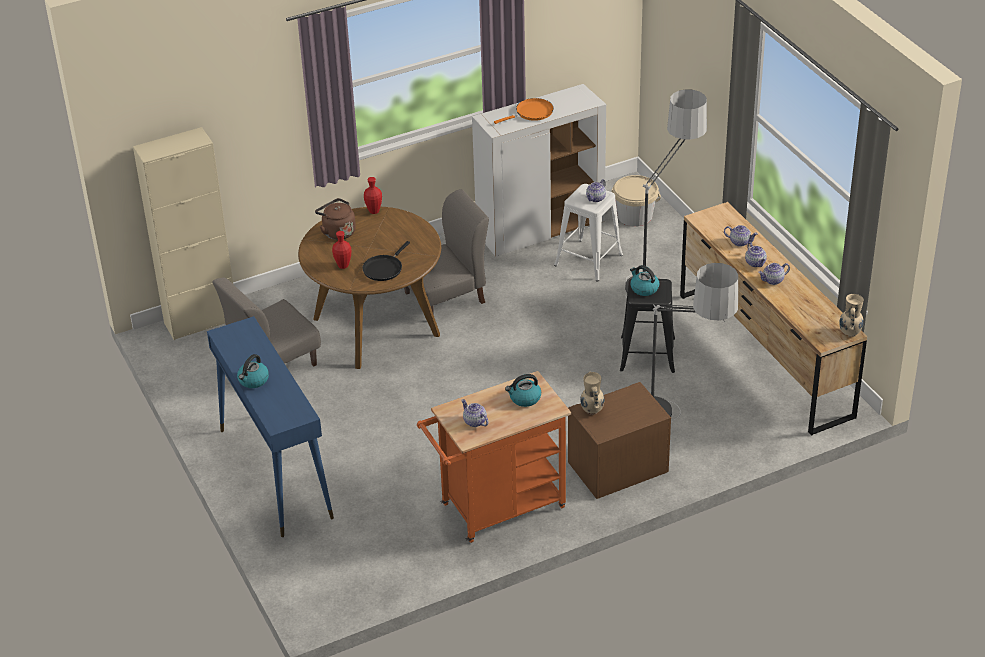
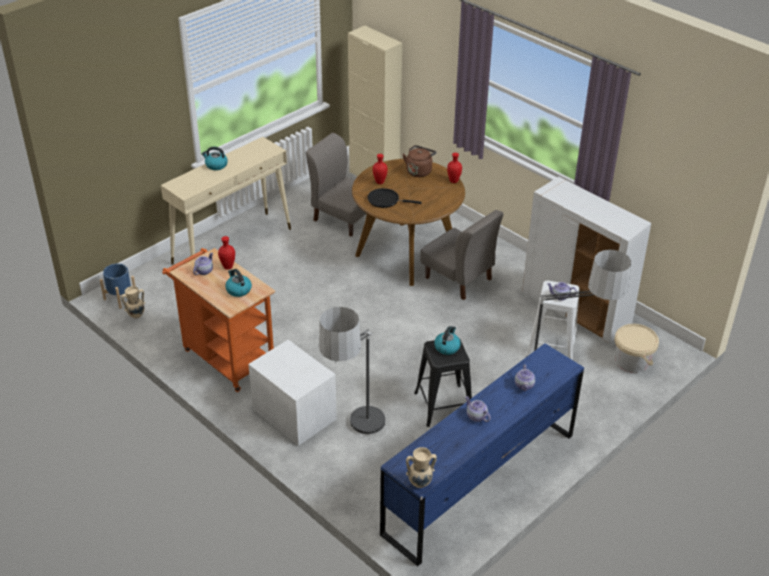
camera: 70 degrees right, 0 degrees up
(275, 472) = (232, 245): blue console table -> beige console table
(331, 595) = (120, 298): none -> blue planter
(476, 401) = (228, 267): none -> red vase
(532, 113) = (584, 204): orange frying pan -> none
(592, 410) = (288, 353): beige vase -> beige vase (136, 315)
(617, 467) = (294, 413): brown nightstand -> white nightstand
(755, 263) = (497, 401): teapot -> none
(764, 354) = (480, 483): brown dresser -> blue dresser

